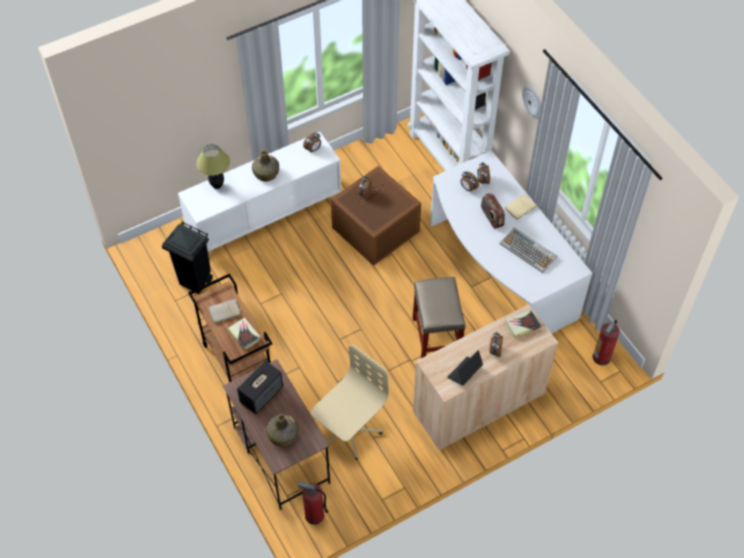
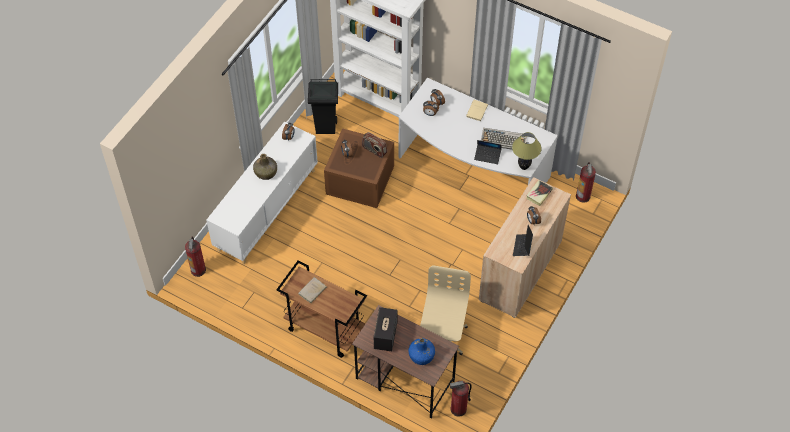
camera: 30 degrees left, 0 degrees up
(160, 243) = (198, 270): none -> fire extinguisher
(195, 281) = (248, 286): black trash can -> black trash can (326, 127)
(217, 185) = (233, 199): table lamp -> table lamp (523, 167)
(244, 335) = (339, 300): book -> none
(283, 435) = (421, 355): green bottle -> blue bottle
(436, 337) = (459, 239): beige stool -> none
(491, 217) = (461, 127): radio -> radio (374, 150)
(499, 259) = (487, 156): none -> laptop
(533, 102) = (460, 26): wall clock -> none

